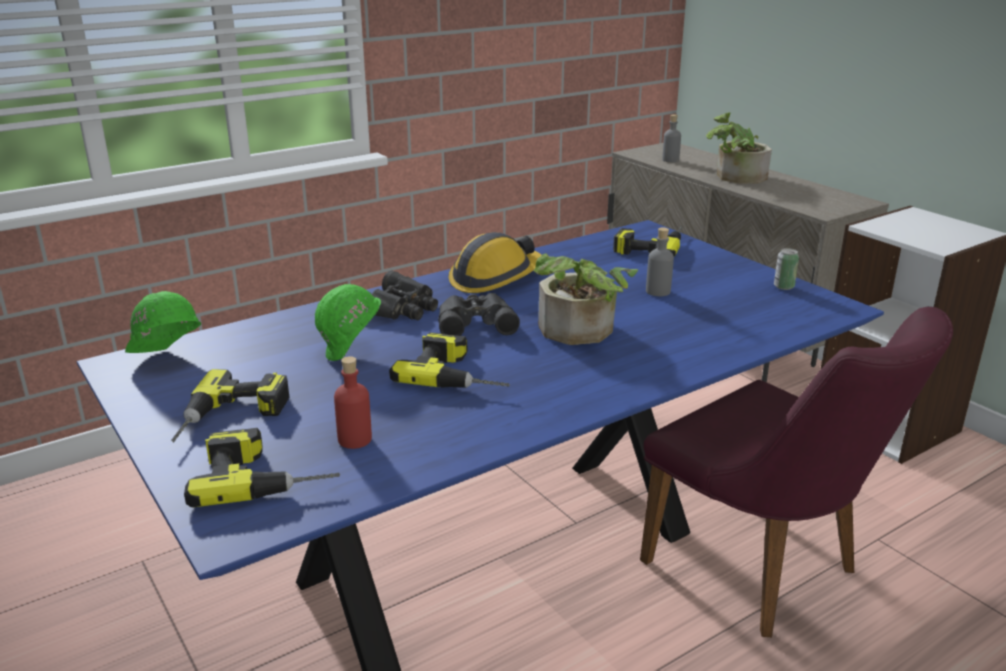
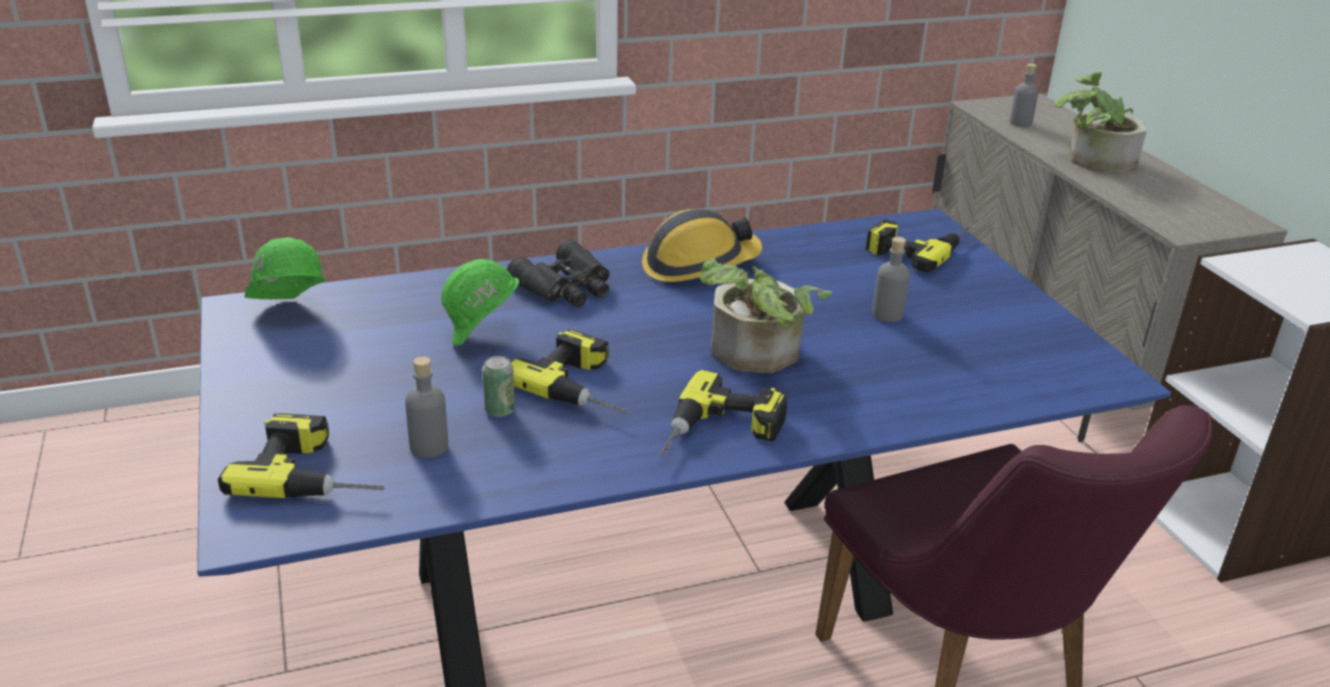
camera: 15 degrees right, 5 degrees up
(232, 418) = (318, 395): power drill -> power drill (721, 434)
(355, 439) = (429, 447): red bottle -> grey bottle
(475, 322) = (641, 320): black binoculars -> none
(783, 287) = (1056, 334): can -> can (500, 410)

